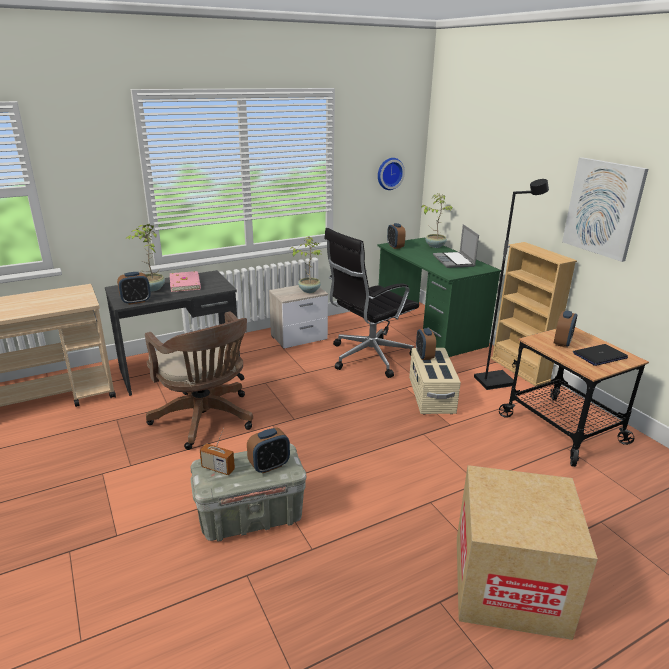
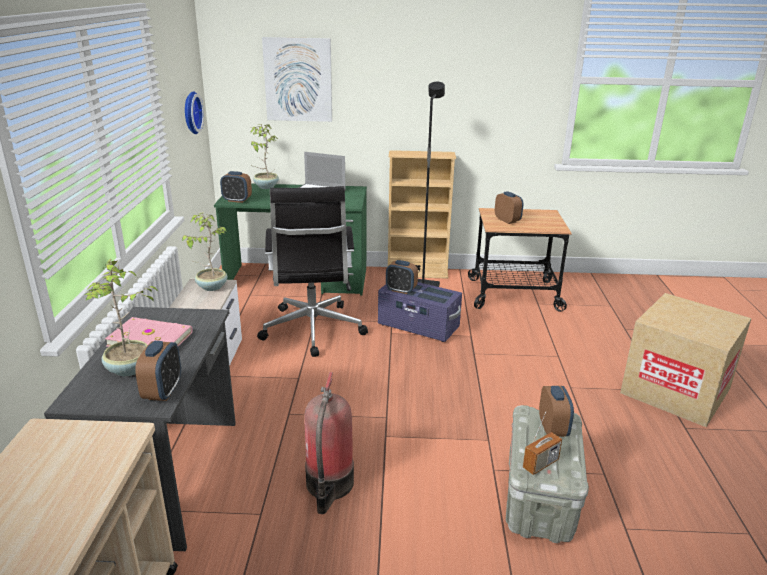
camera: 60 degrees left, 0 degrees up
(206, 420) = (329, 486): brown office chair -> fire extinguisher
(431, 396) = (418, 326): beige storage box -> purple storage box
(599, 356) = (537, 218): laptop -> none
(603, 208) = (470, 99): picture -> picture (298, 79)

